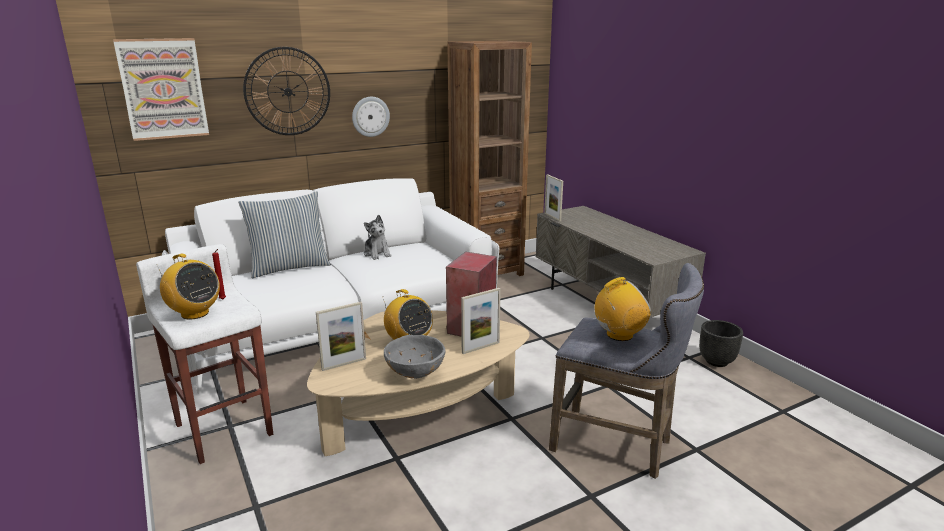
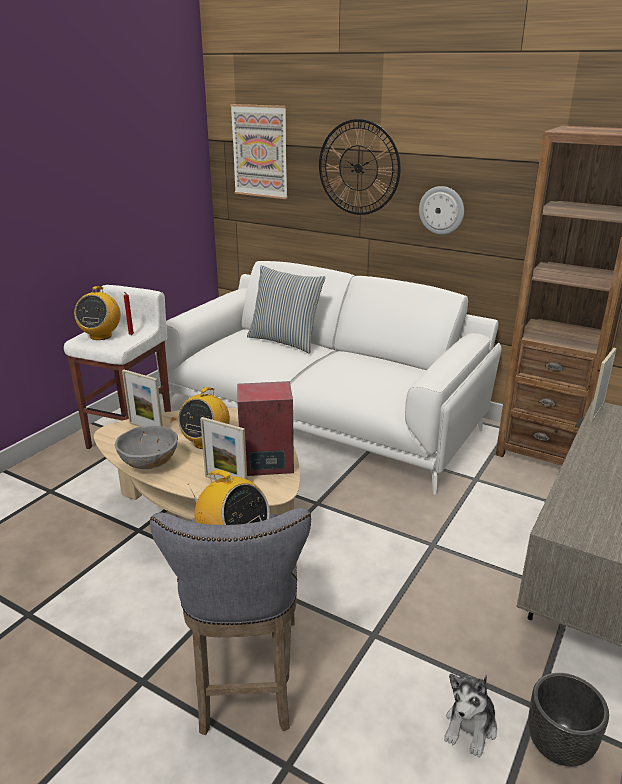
camera: 60 degrees right, 5 degrees up
(377, 254) = (362, 362): plush toy -> plush toy (470, 727)

